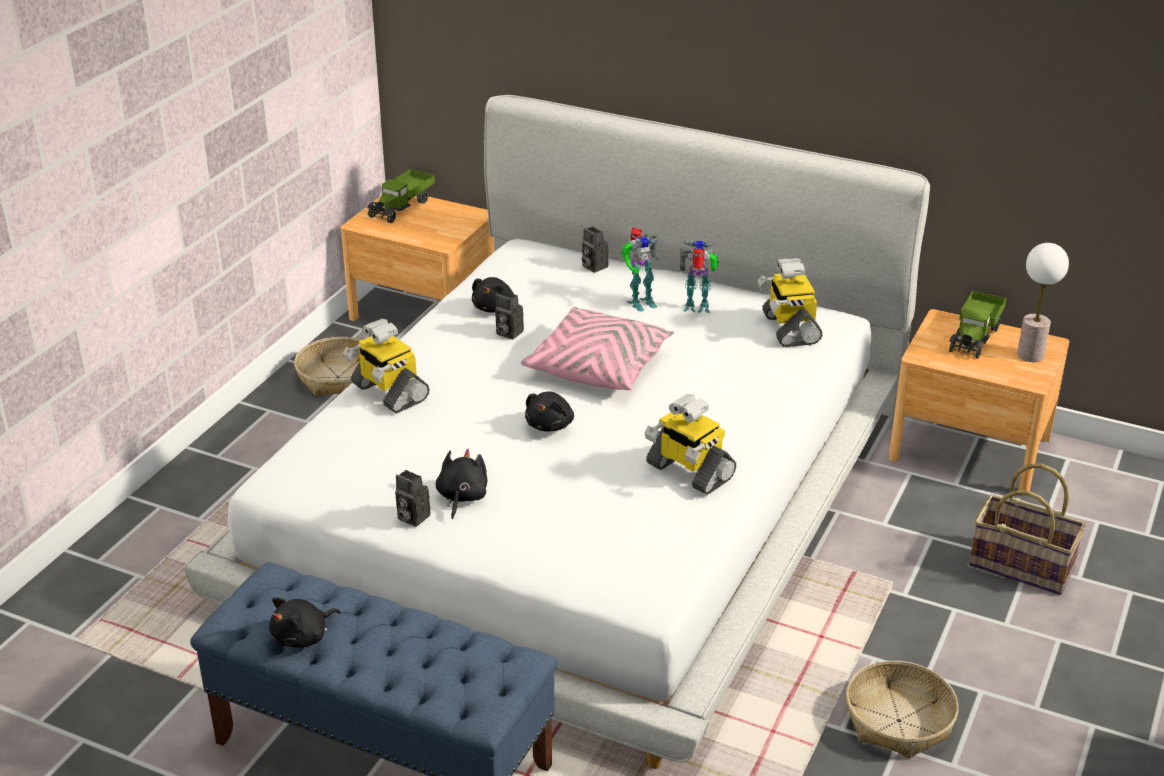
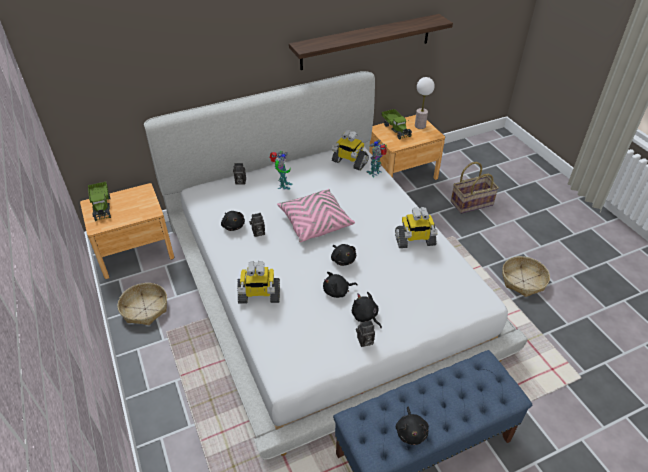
camera: 50 degrees left, 10 degrees up
(480, 451) = (337, 291): none -> black plush toy
(698, 308) = (307, 174): toy robot -> toy robot (375, 172)
(946, 118) = (366, 42): none -> shelf

